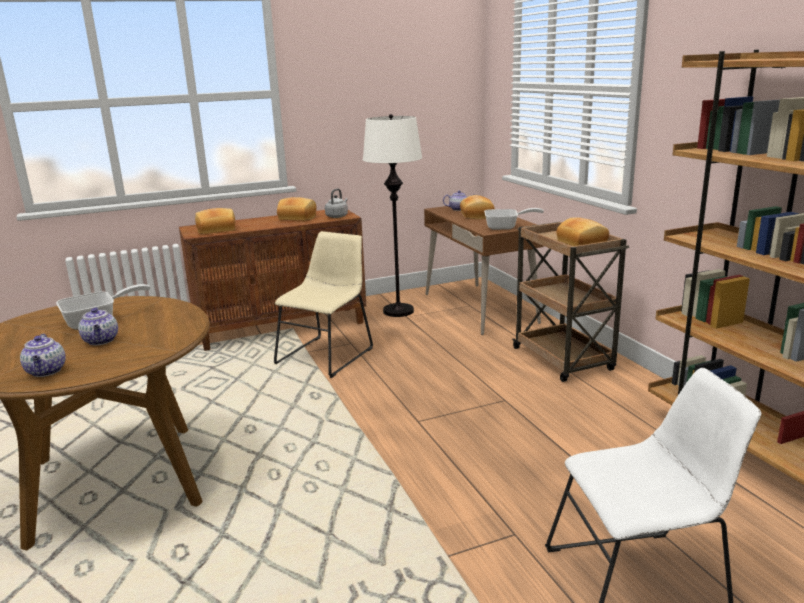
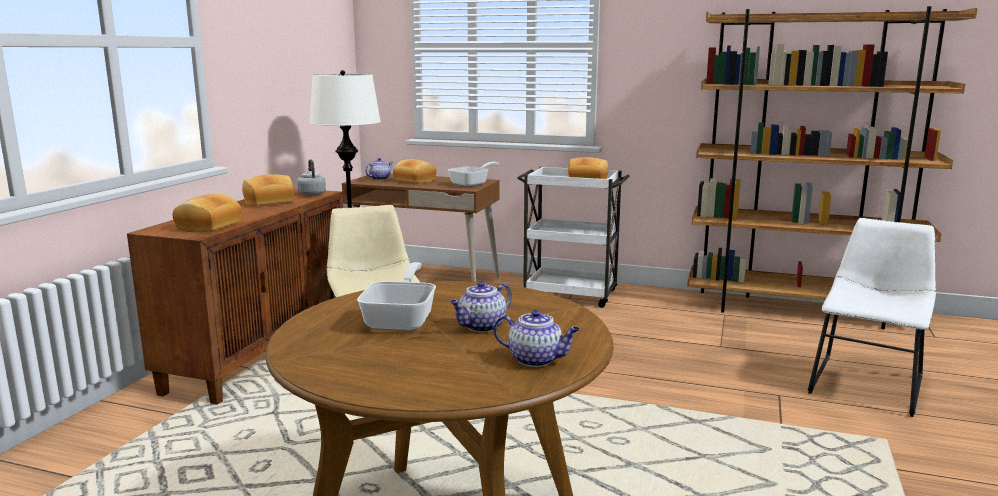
camera: 50 degrees left, 5 degrees down
(101, 341) = (481, 327): teapot -> teapot turned 120 degrees clockwise
(563, 360) = (570, 295): brown cart -> white cart

